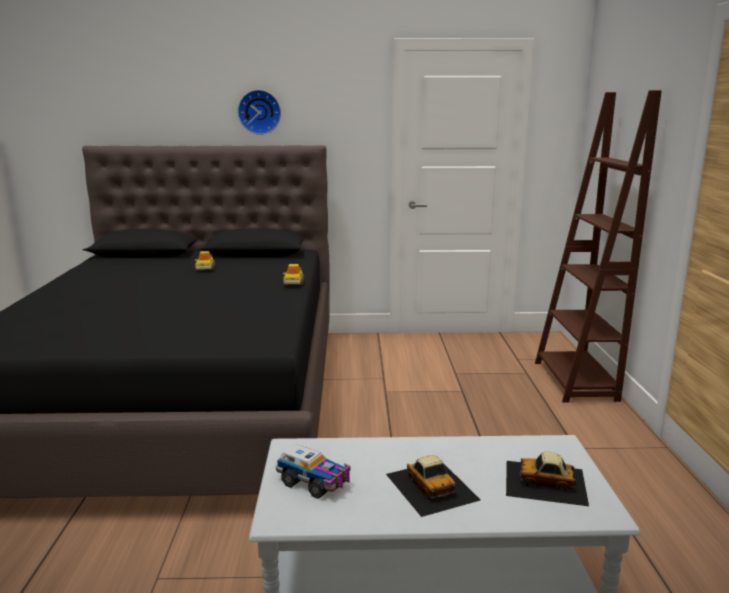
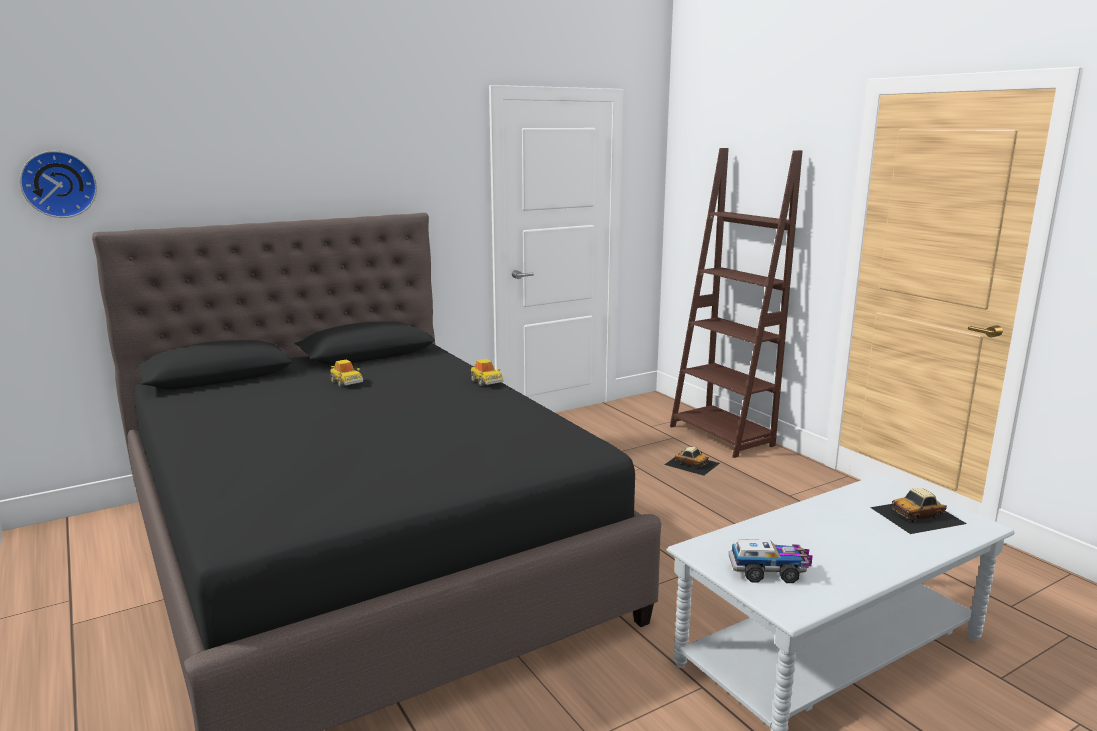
camera: 30 degrees left, 0 degrees up
(259, 112) = (340, 174): wall clock -> wall clock (59, 184)
(431, 486) = (853, 544): toy car -> toy car (692, 463)

